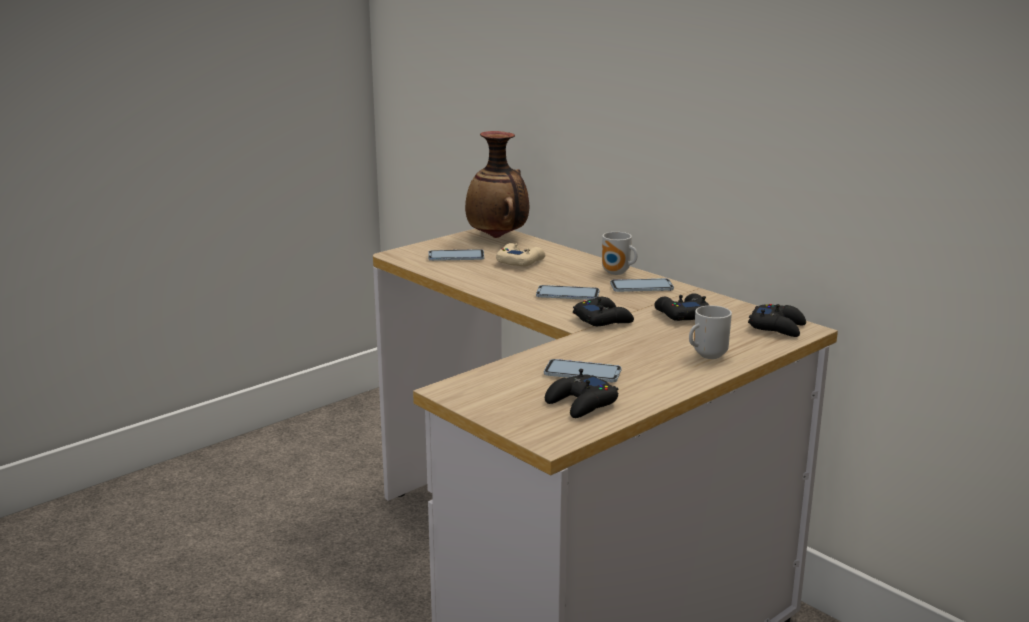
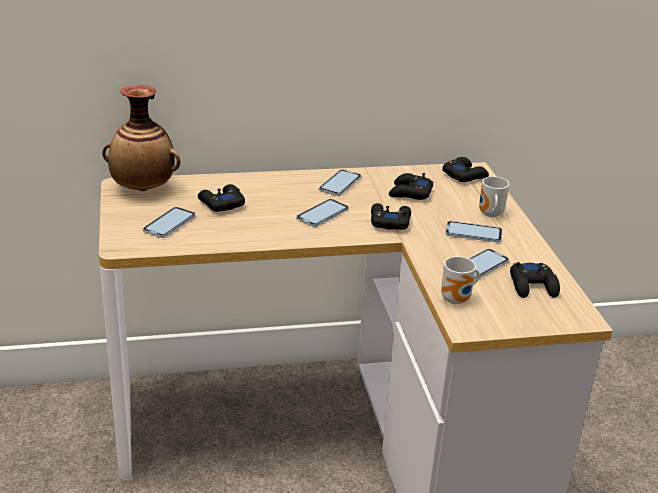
camera: 60 degrees left, 10 degrees up
(520, 261) = (221, 203): beige game controller -> black game controller
(617, 273) = (299, 180): mug -> mug (458, 300)
(648, 356) = (473, 233): none -> phone

